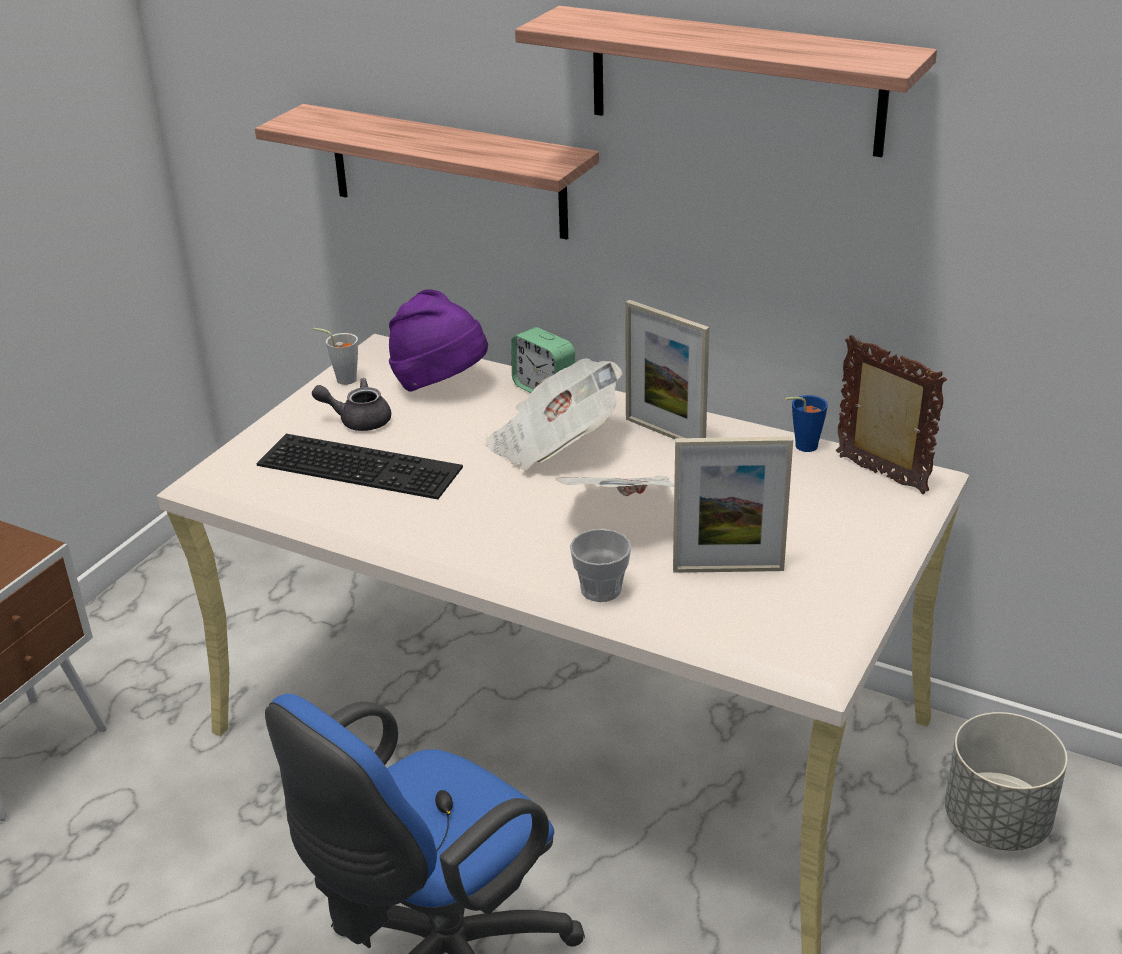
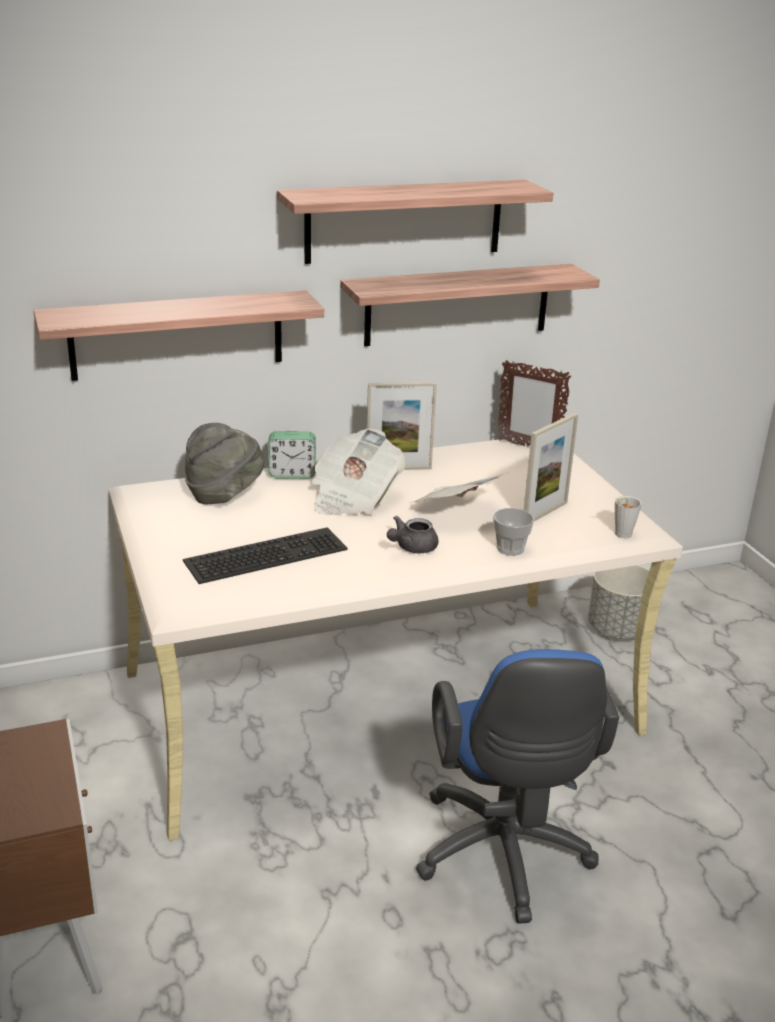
camera: 50 degrees left, 5 degrees down
(342, 379) = (152, 517): grey cup -> grey cup (620, 535)
(358, 420) = (213, 533): grey teapot -> grey teapot (411, 547)
(440, 384) = (224, 495): purple hat -> grey hat
(801, 446) = (472, 449): blue cup -> none
(818, 225) = (457, 304): none -> shelf
(881, 475) = (528, 447): picture frame -> picture frame turned 150 degrees counterclockwise

